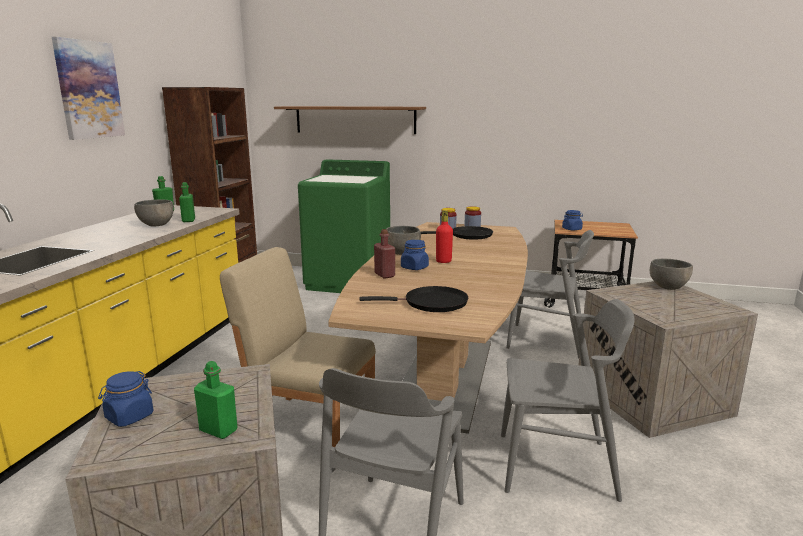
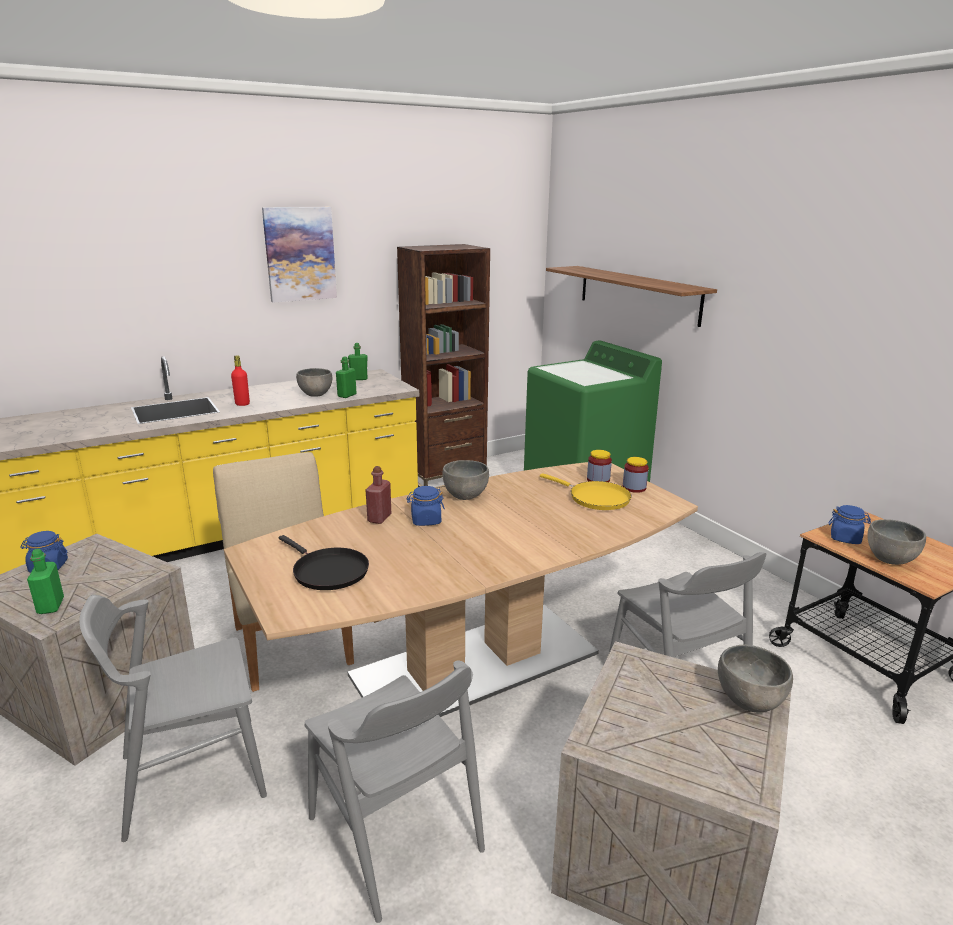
camera: 45 degrees right, 5 degrees up
(443, 261) = (472, 524): red bottle -> red bottle (242, 404)
(467, 235) = (595, 498): black frying pan -> yellow frying pan
(600, 231) = (890, 559): none -> grey bowl

